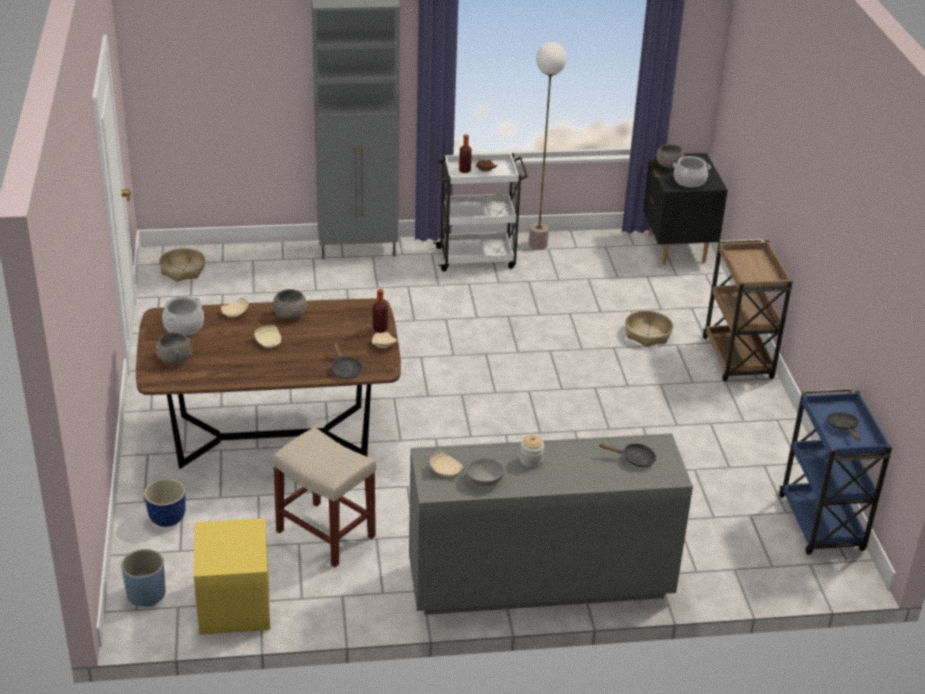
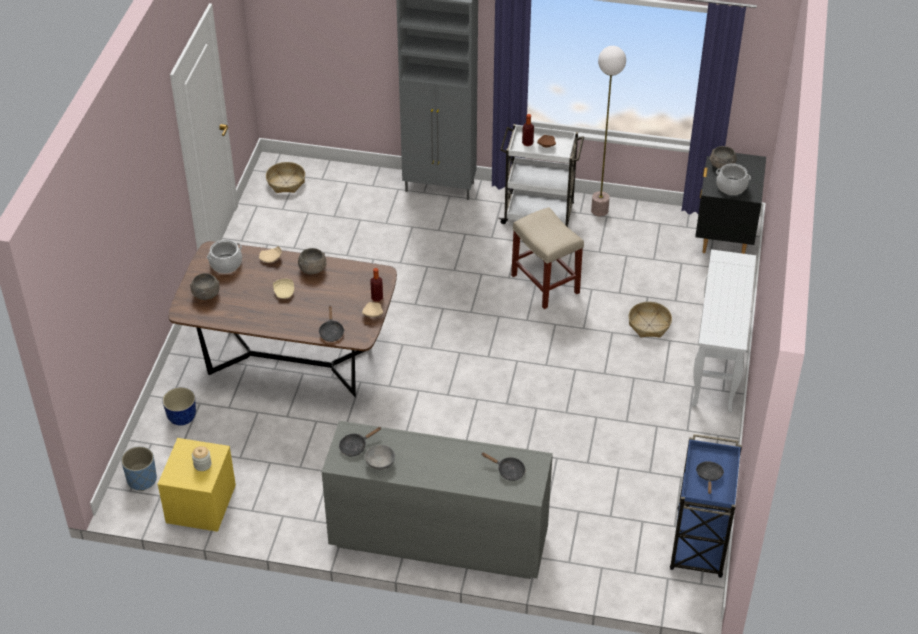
camera: 20 degrees right, 10 degrees up
(327, 534) = (294, 459): beige stool -> beige stool (546, 284)
(445, 469) = (355, 446): beige plate -> black frying pan
(531, 460) = (425, 453): jar -> jar (202, 464)
(738, 359) = (717, 367): brown cart -> white console table

